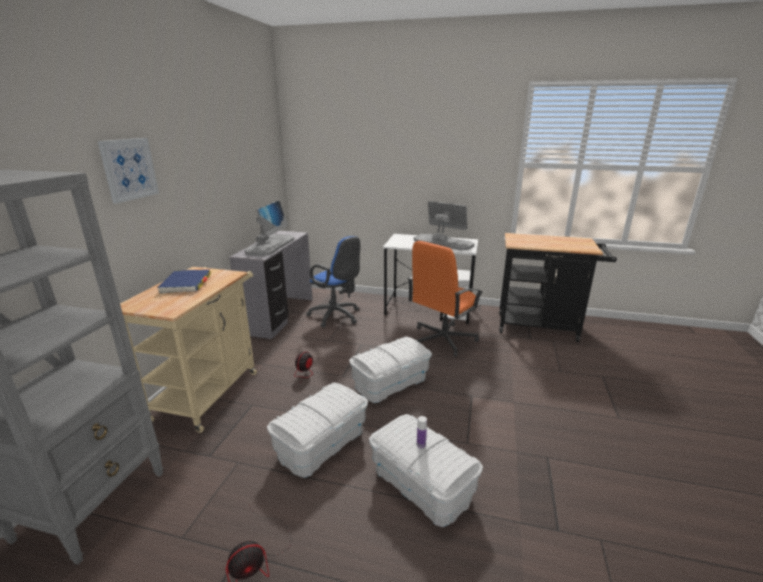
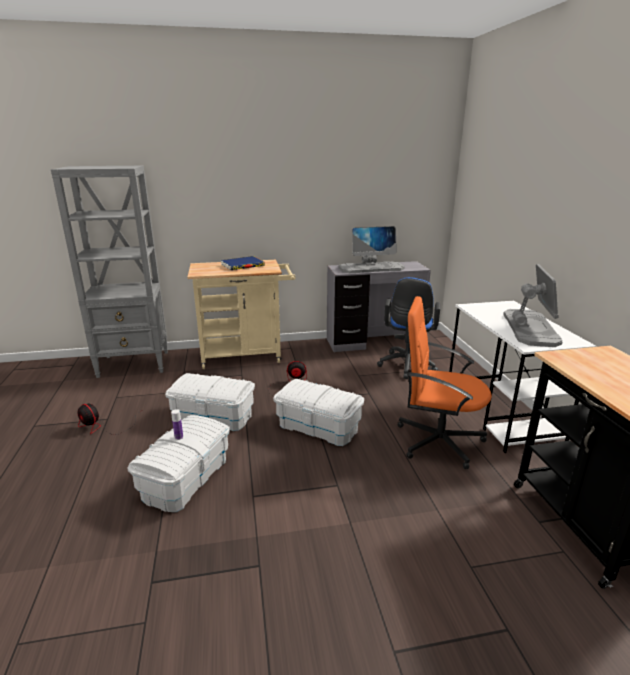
camera: 65 degrees right, 0 degrees up
(129, 169) = (234, 175): picture -> none

